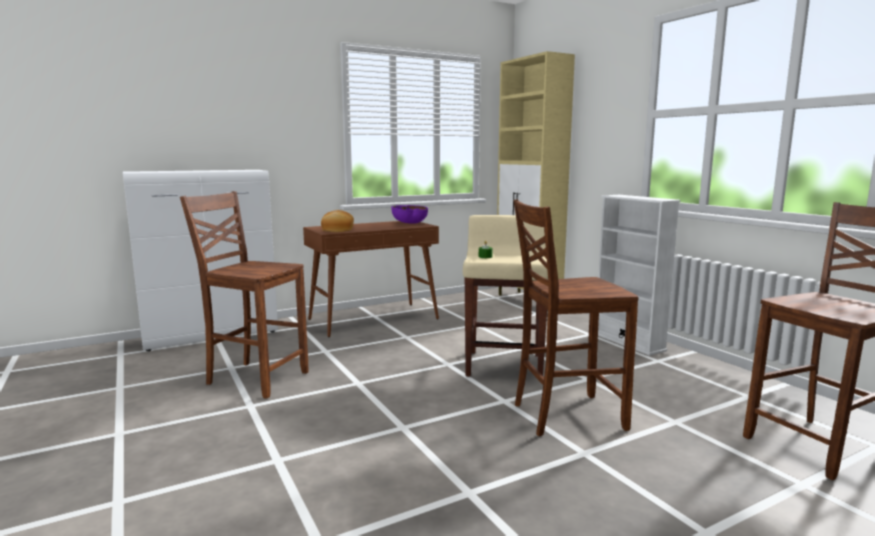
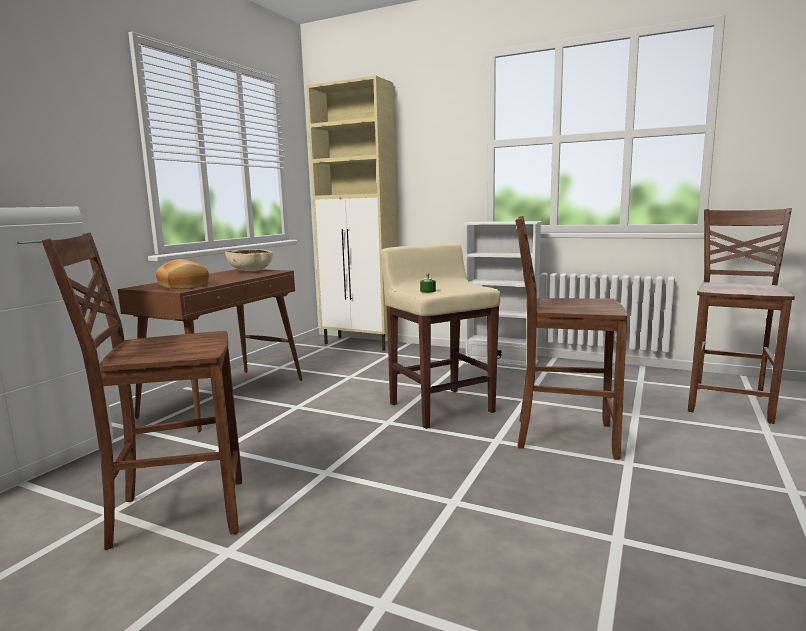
camera: 35 degrees left, 0 degrees up
(409, 223) = (250, 271): purple bowl -> beige bowl
(565, 415) = (562, 436): brown chair -> brown chair turned 60 degrees clockwise

